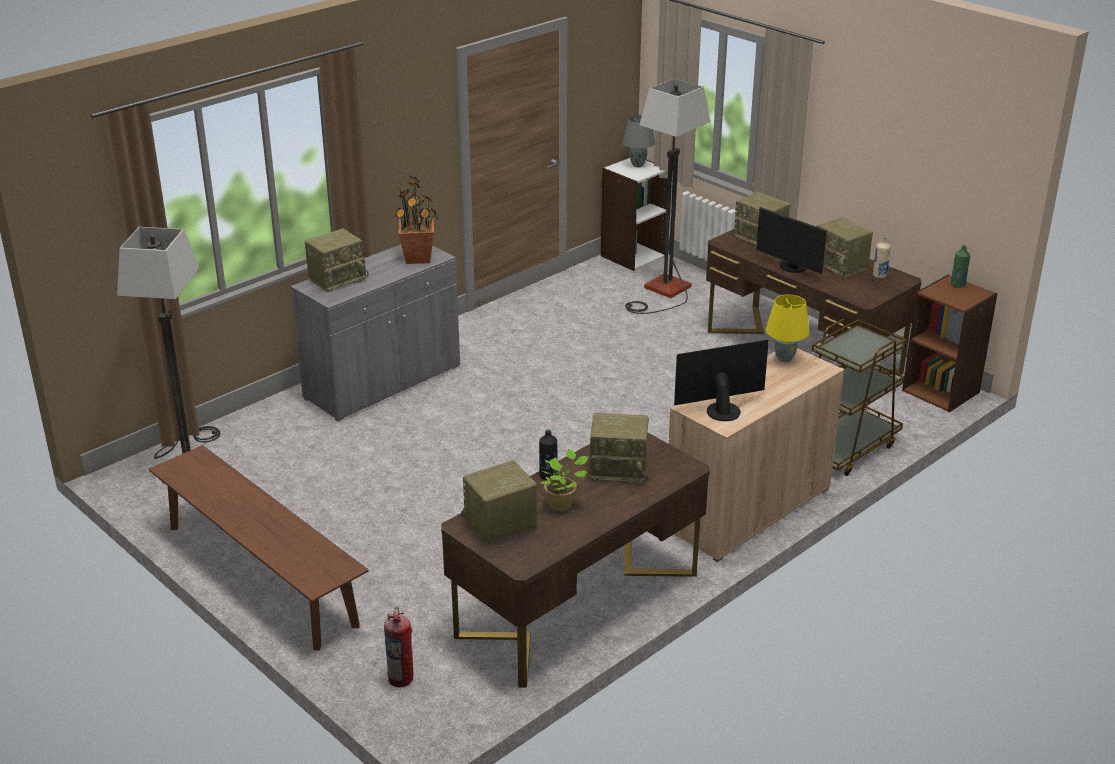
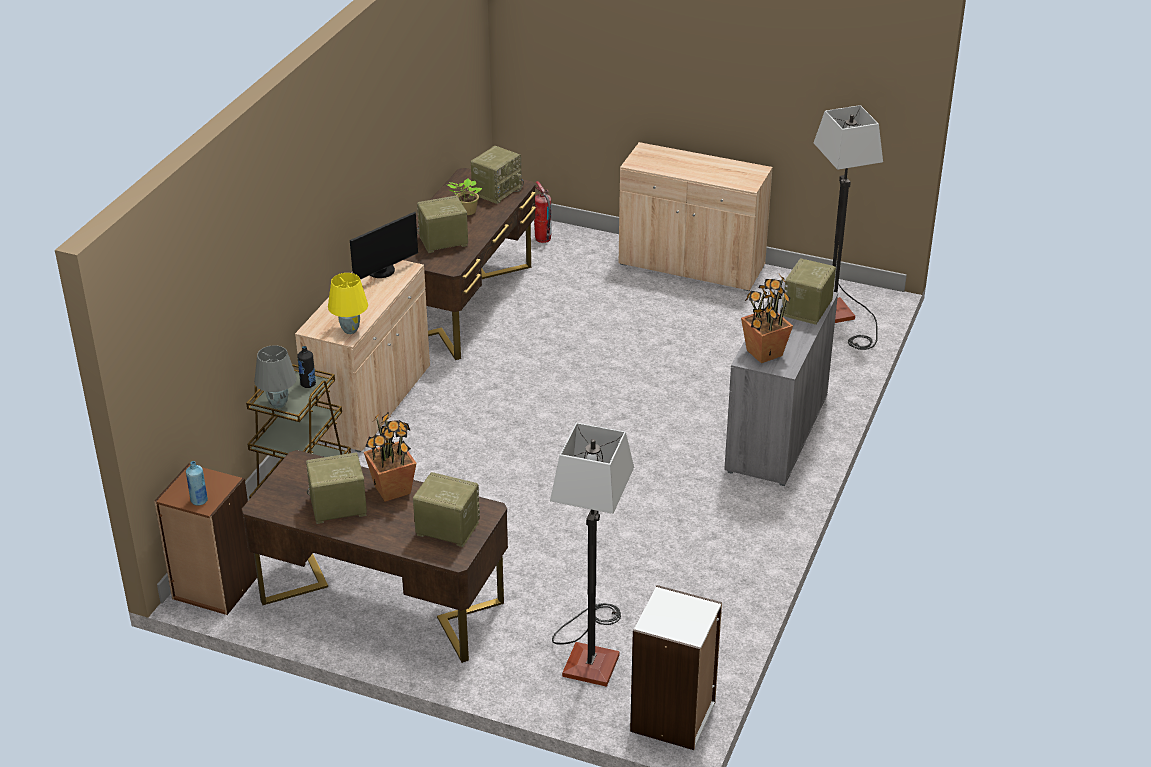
camera: 155 degrees right, 5 degrees up
(260, 575) = (691, 265): brown bench -> beige cabinet
(548, 476) = (489, 226): black bottle -> black bottle (308, 384)
(637, 165) = (680, 624): grey table lamp -> grey table lamp (279, 404)
(791, 267) = (393, 489): monitor -> potted plant
(841, 266) = (337, 508): radio -> radio turned 45 degrees counterclockwise
(879, 276) = (290, 504): beige bottle -> none
(957, 285) = (199, 501): green bottle -> blue bottle

